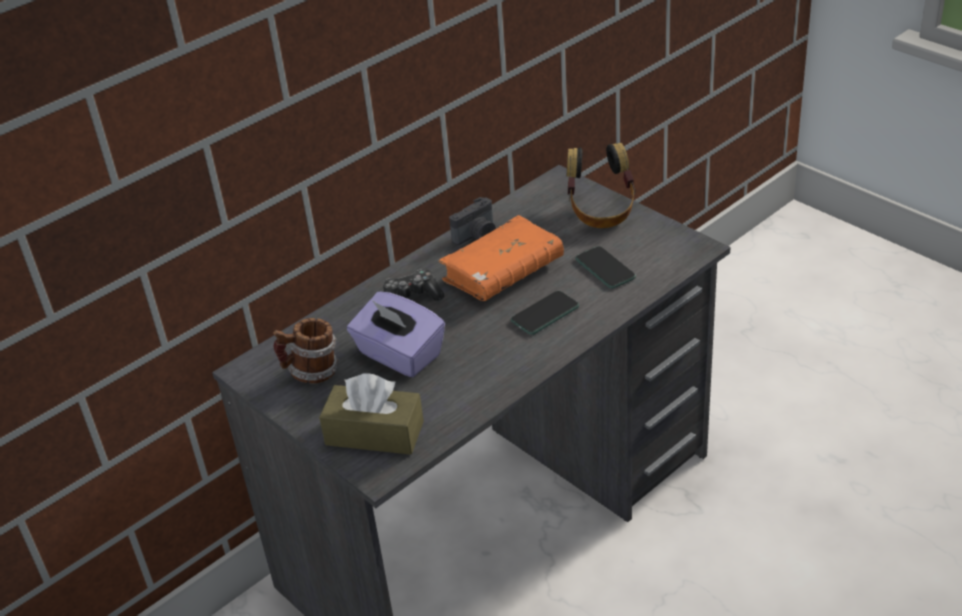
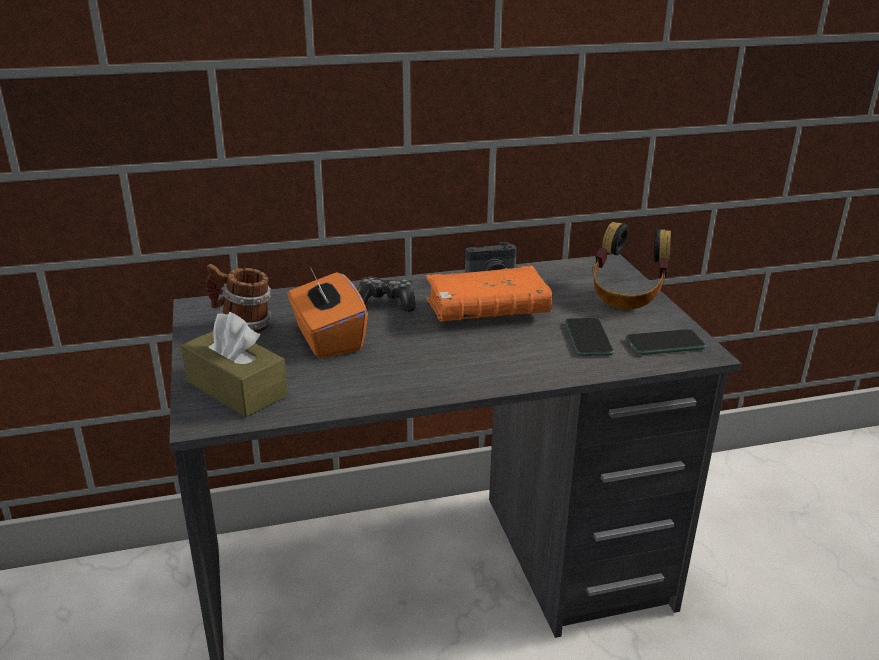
camera: 25 degrees right, 10 degrees down
(399, 355) = (327, 339): purple tissue box -> orange tissue box
(545, 314) = (492, 353): phone -> phone (665, 344)

